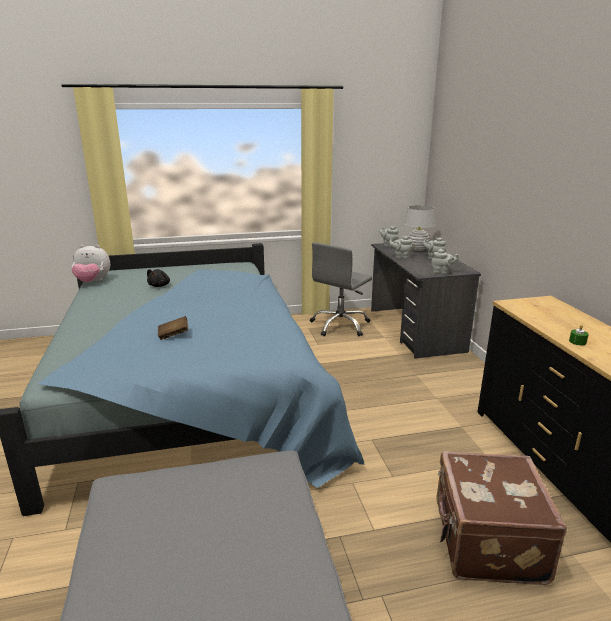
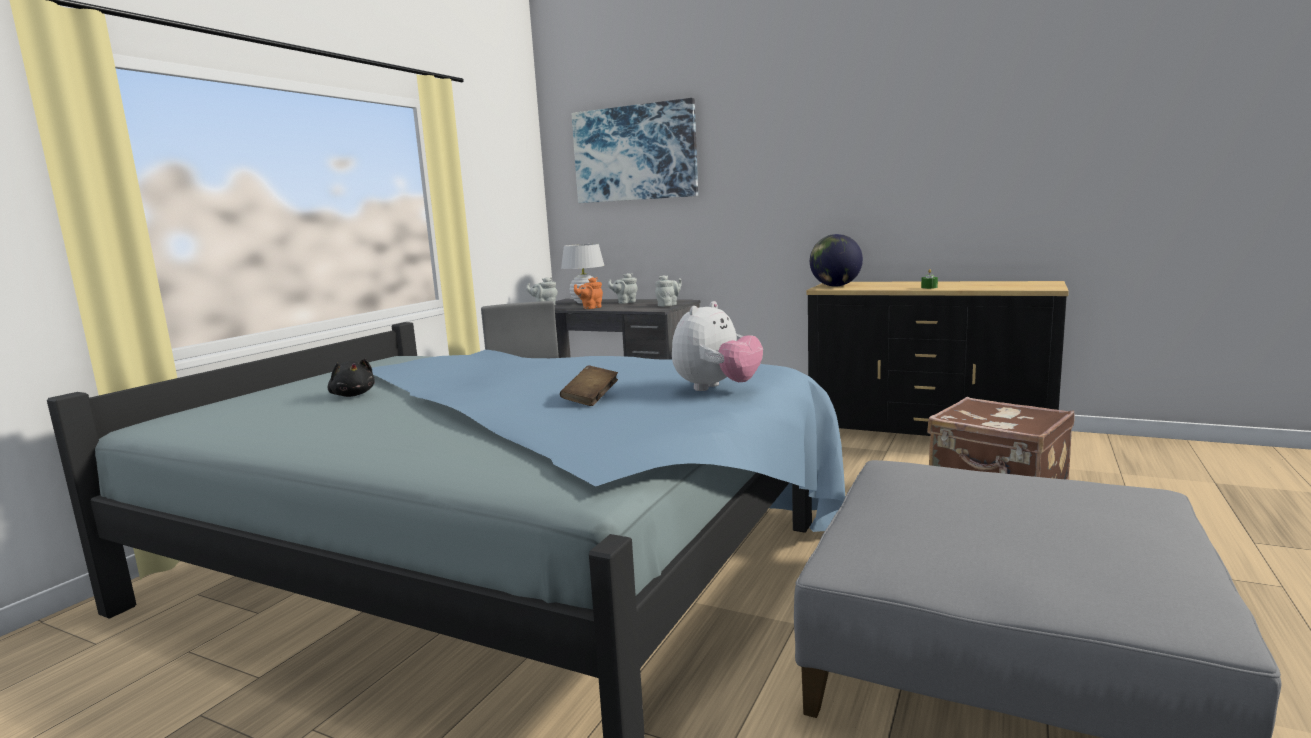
camera: 50 degrees left, 10 degrees down
(93, 282) = (179, 431): plush toy -> plush toy (716, 388)
(401, 257) = (590, 308): grey teapot -> orange teapot
(470, 142) = (634, 153): none -> picture
(528, 305) = (835, 286): none -> globe

